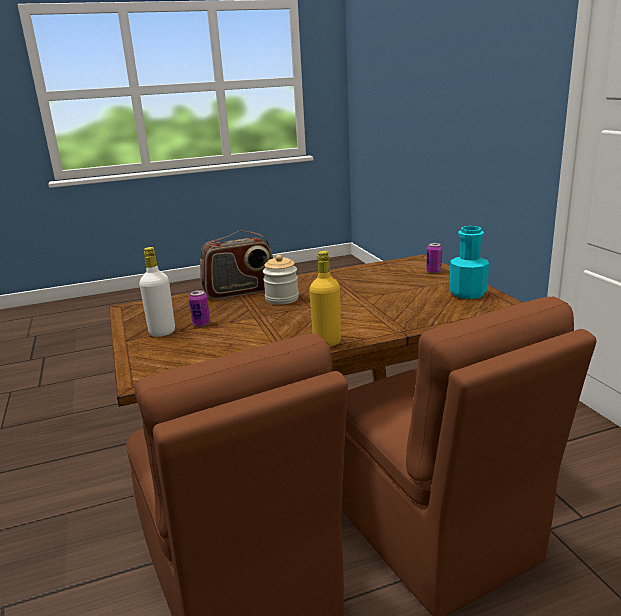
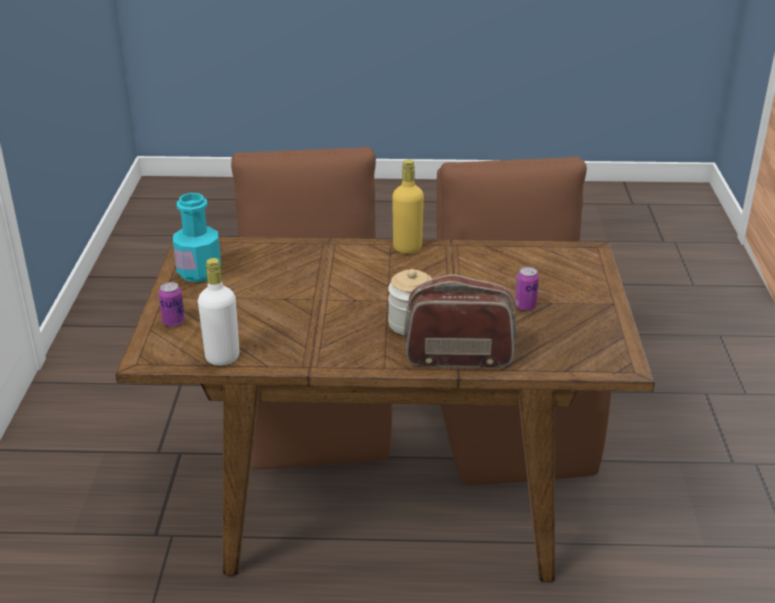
camera: 160 degrees left, 10 degrees up
(162, 332) = (572, 305): white bottle -> white bottle (222, 358)

